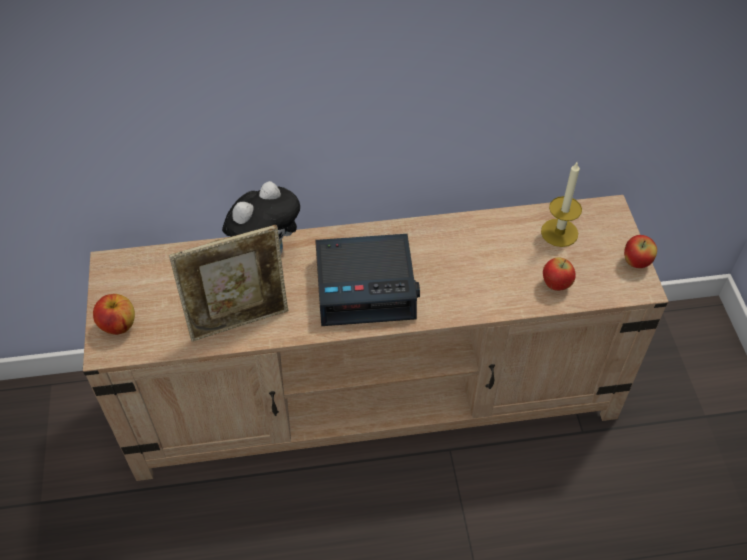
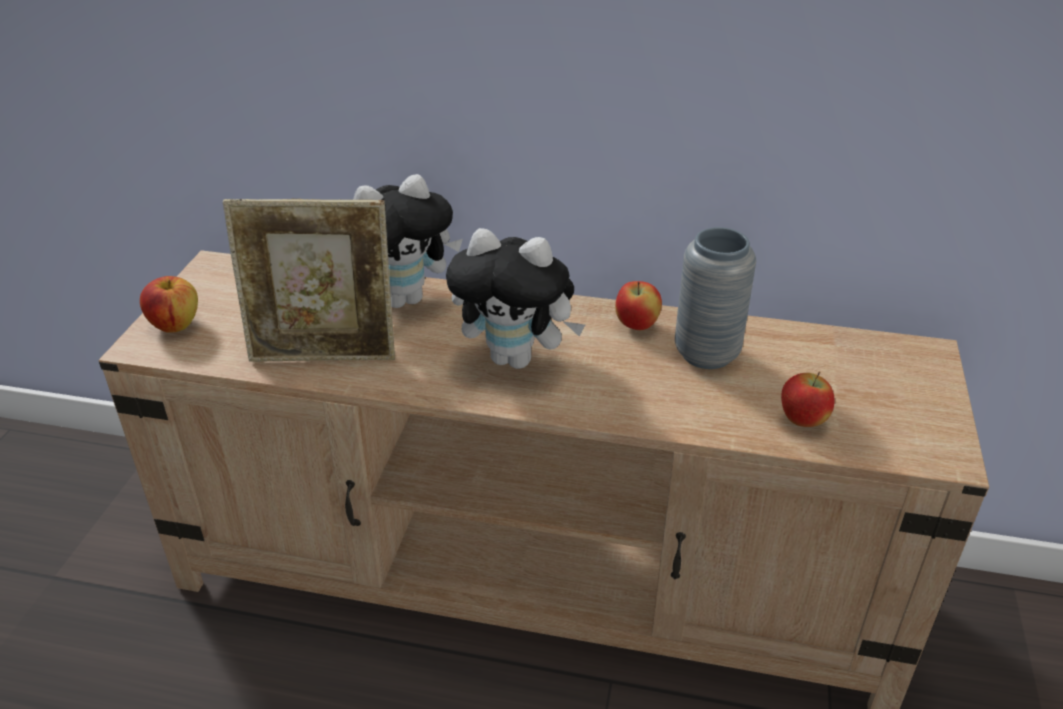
camera: 20 degrees right, 15 degrees down
(366, 286) = (516, 358): alarm clock -> plush toy
(482, 248) = (706, 354): none -> grey vase
(559, 232) = (835, 361): candle -> none
(636, 262) = (948, 424): apple -> apple (637, 325)

